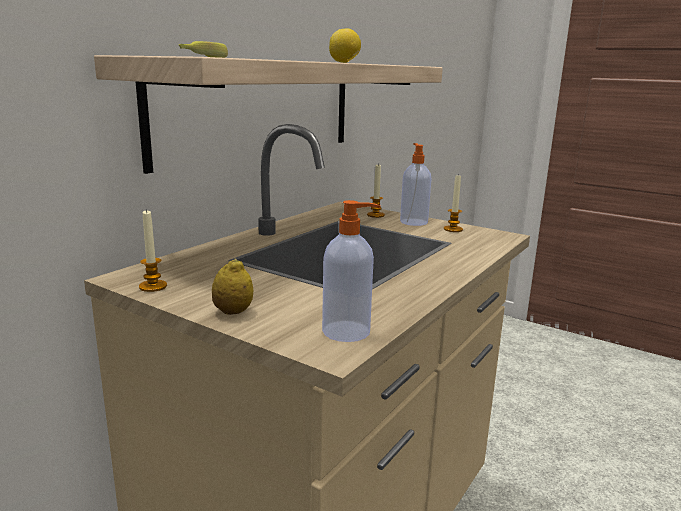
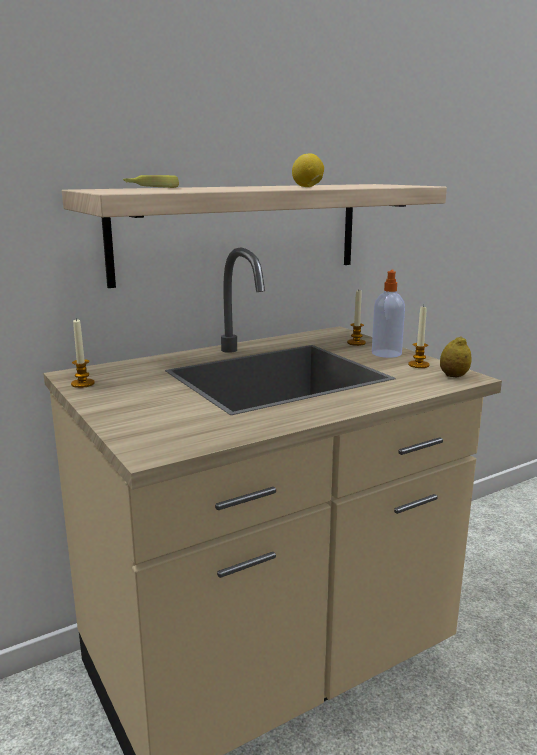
camera: 25 degrees right, 0 degrees up
(233, 312) = (115, 411): lemon -> lemon (454, 376)
(348, 332) = (182, 441): soap dispenser -> none

